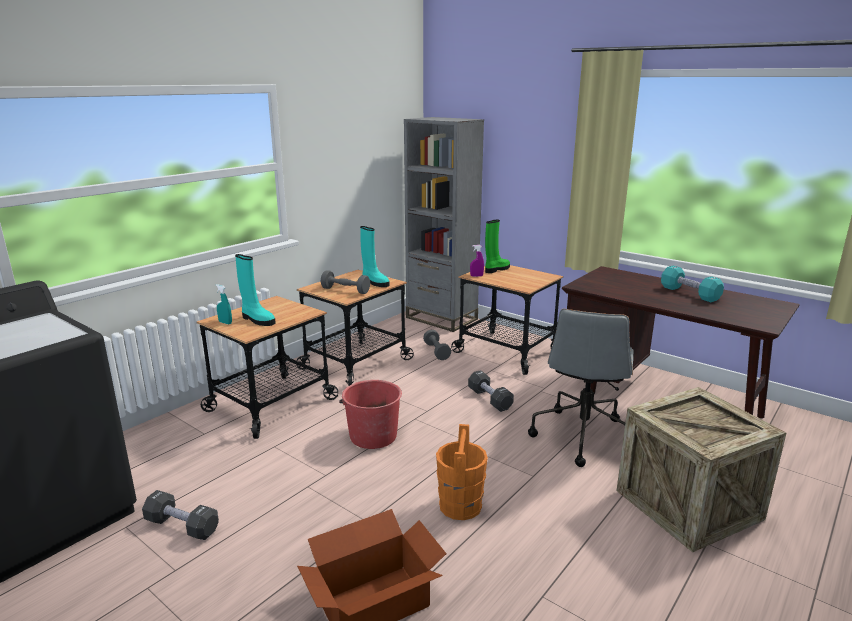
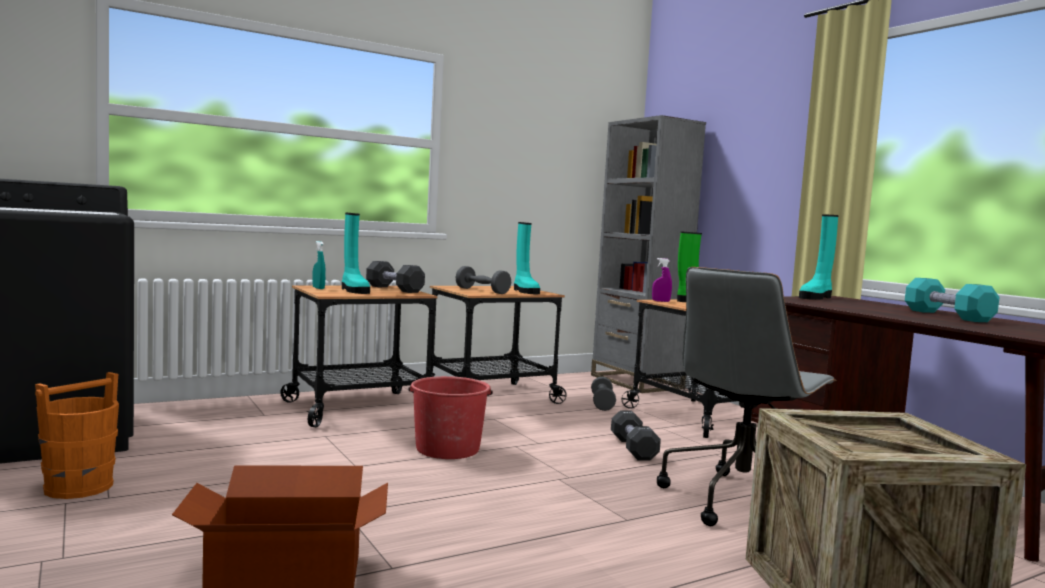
camera: 20 degrees right, 15 degrees down
(182, 526) = (157, 469): black dumbbell -> black dumbbell (394, 289)
(460, 505) = (494, 523): orange bucket -> orange bucket (79, 487)
(596, 275) = (816, 297): none -> turquoise boot

